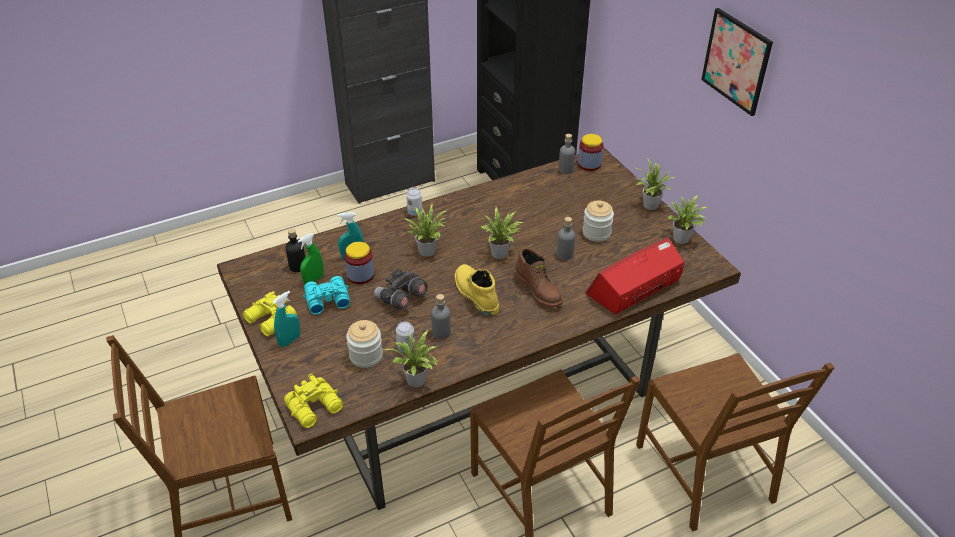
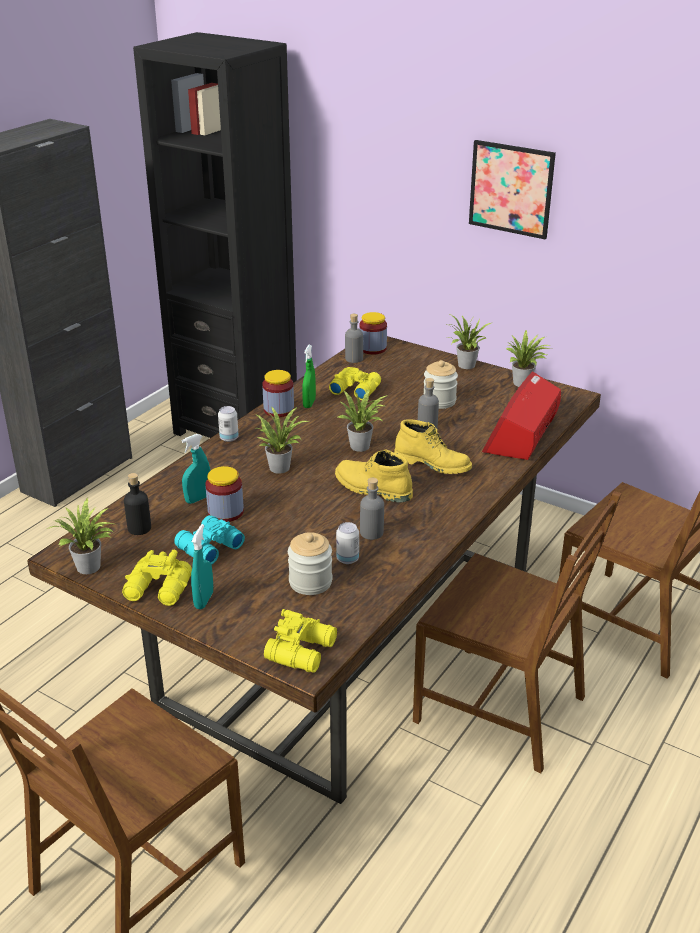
camera: 30 degrees left, 10 degrees down
(313, 280) = (173, 534): green spray bottle -> green spray bottle (309, 403)
(401, 299) = (295, 518): grey binoculars -> none
(417, 382) = (392, 585): potted plant -> potted plant (90, 568)
(470, 199) = (279, 410): none -> jar
(539, 290) = (433, 464): brown boot -> yellow boot
(541, 199) = (354, 389): none -> yellow binoculars

